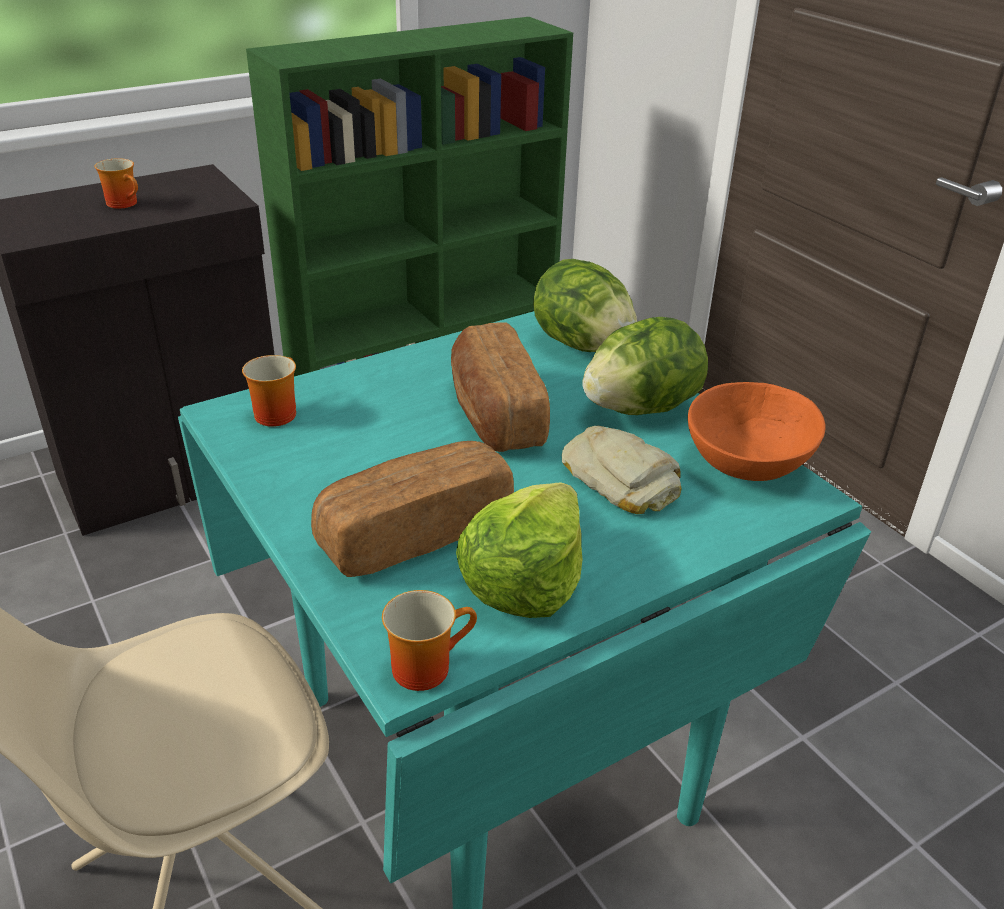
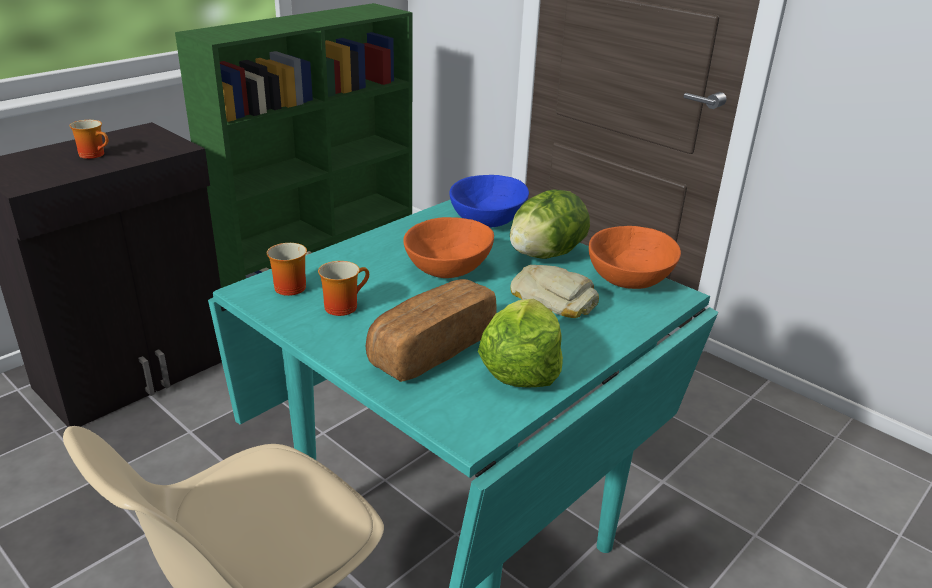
camera: 15 degrees left, 5 degrees down
(425, 664) = (480, 427): mug -> mug (343, 305)
(494, 413) = (448, 268): bread -> orange bowl
(582, 345) = (487, 220): lettuce -> blue bowl

